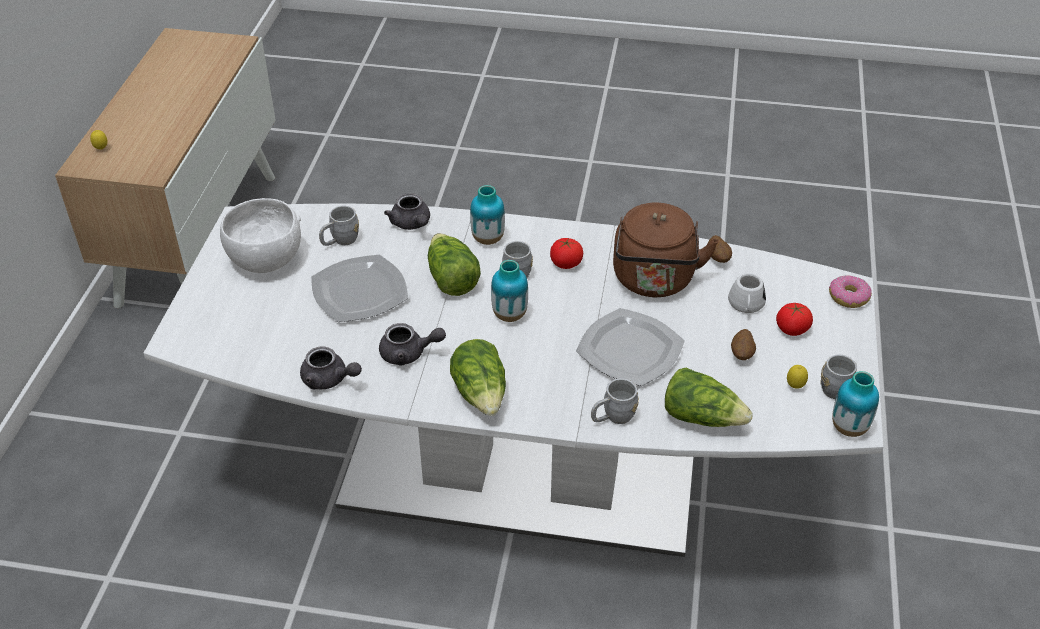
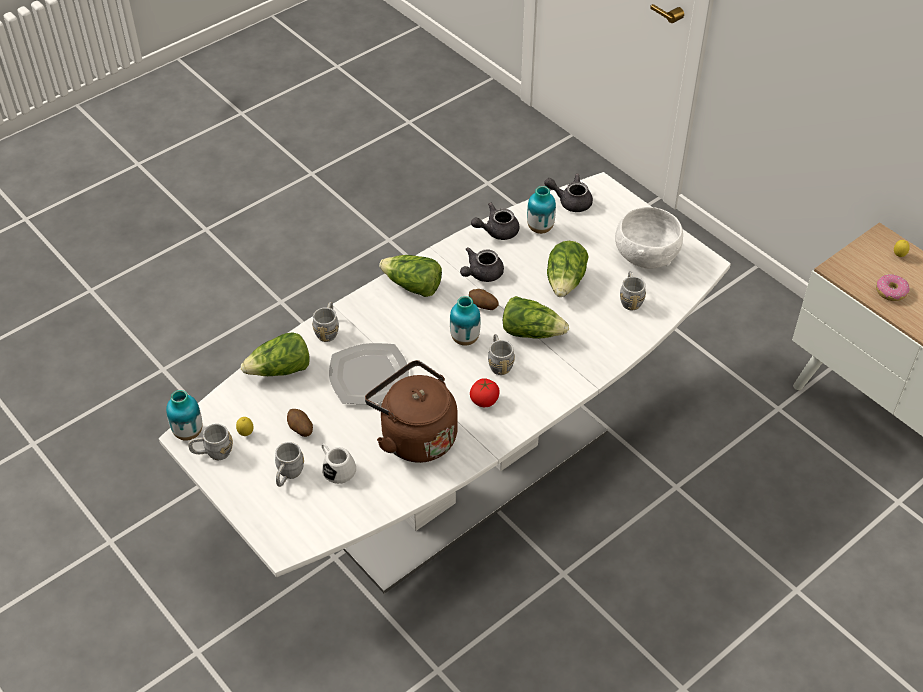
camera: 130 degrees right, 5 degrees up
(358, 291) = (565, 282): plate -> lettuce
(412, 224) = (614, 345): grey teapot -> grey teapot (570, 201)
(488, 239) = (555, 375): vase -> vase (540, 228)
(718, 258) = (396, 492): potato -> potato (483, 306)
(792, 329) = (288, 475): tomato -> grey mug
(849, 297) = (276, 537): donut -> donut (891, 292)

